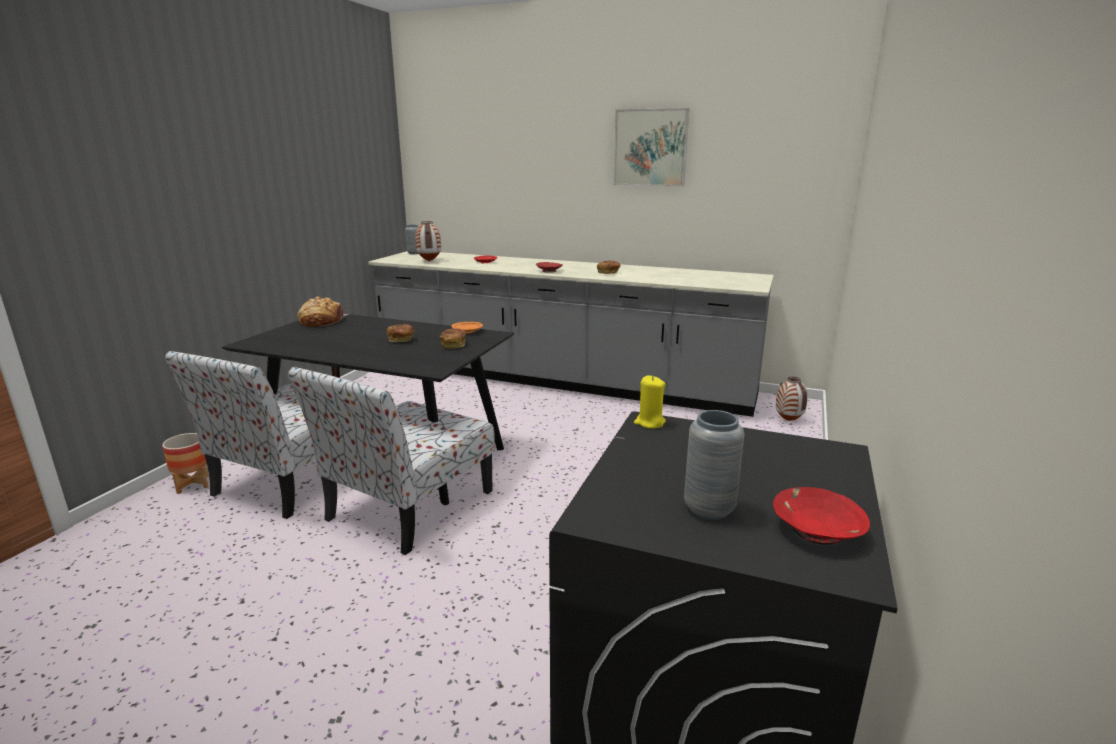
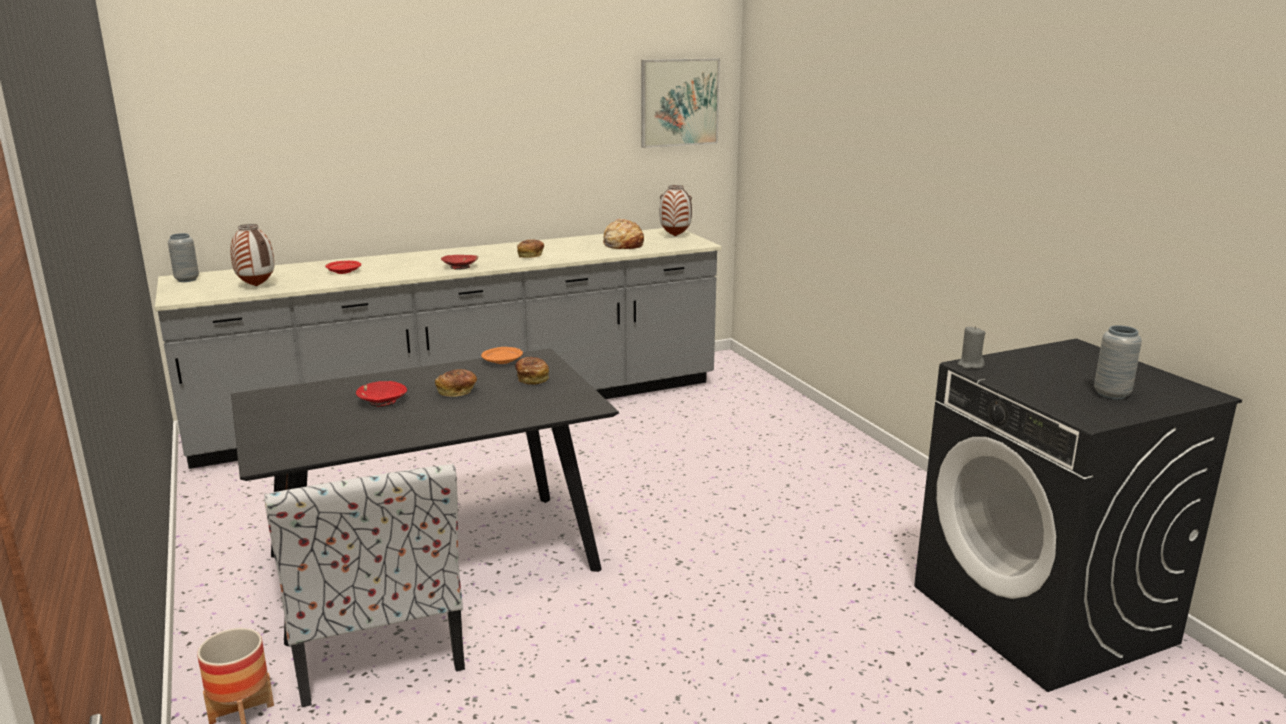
camera: 45 degrees left, 0 degrees up
(321, 321) = (276, 405): bread -> bread (623, 244)
(408, 507) = (569, 591): chair -> none
(649, 422) = (970, 365): yellow candle -> grey candle
(650, 148) = (530, 95): picture -> picture (679, 102)
(789, 420) = (737, 376): vase -> vase (675, 236)
(816, 530) = (1159, 384): red bowl -> red bowl (382, 401)

